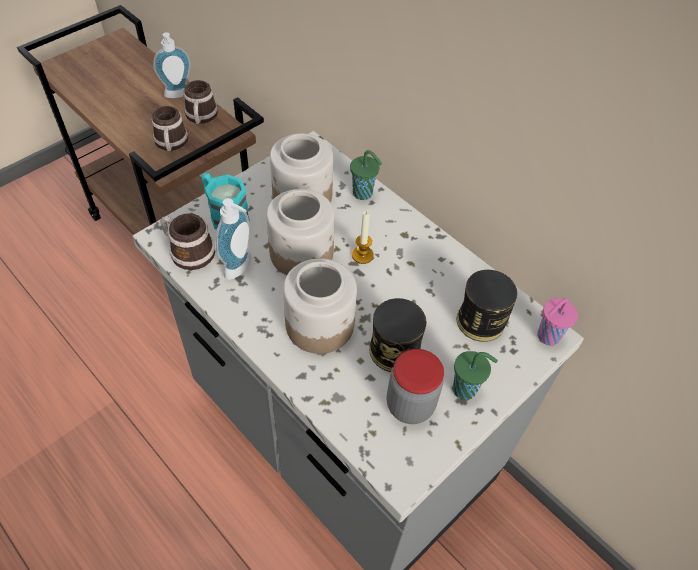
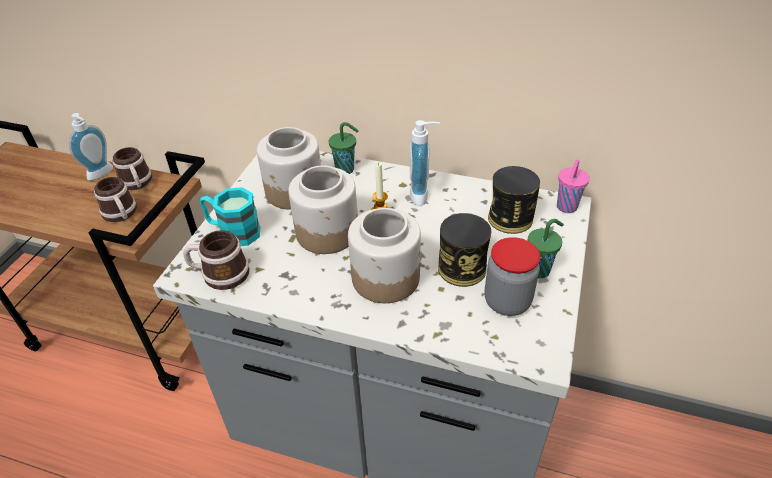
camera: 25 degrees left, 10 degrees down
(241, 268) = (281, 266): soap dispenser -> soap dispenser (423, 195)

